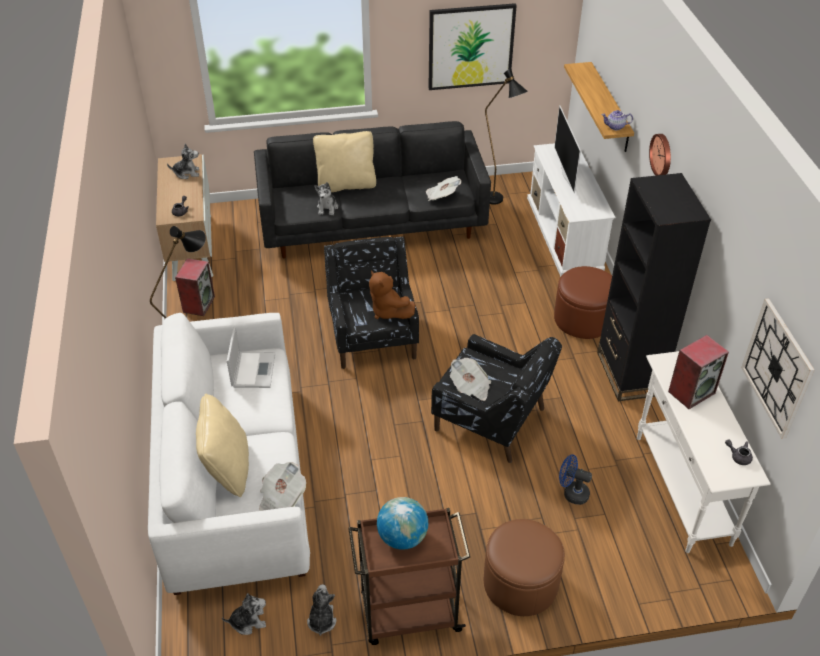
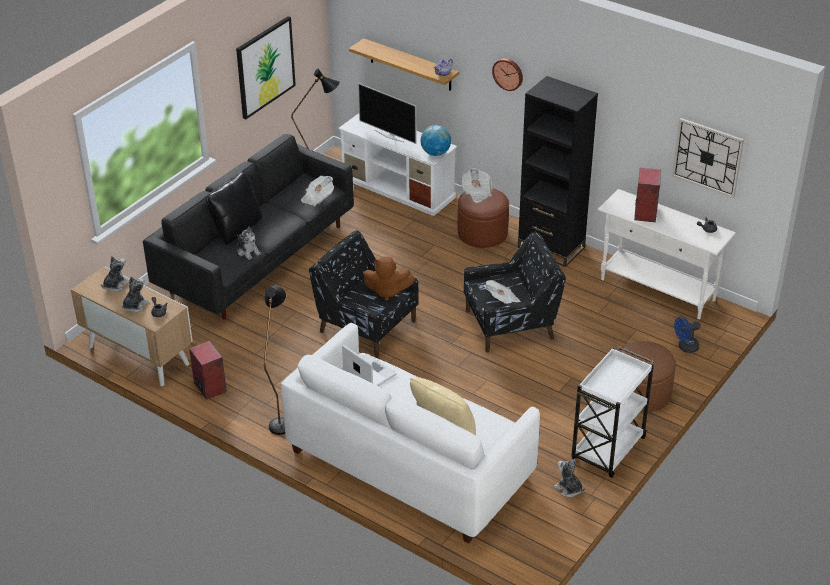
camera: 45 degrees left, 5 degrees down
(248, 621) = (530, 521): plush toy -> plush toy (135, 306)
(281, 497) = (497, 421): newspaper -> newspaper (476, 193)
(346, 185) = (236, 229): beige pillow -> black pillow
(402, 537) = (608, 378): globe -> globe (435, 153)
(408, 613) = (607, 450): brown cart -> white cart
(572, 493) = (606, 331): blue fan -> blue fan (685, 347)

